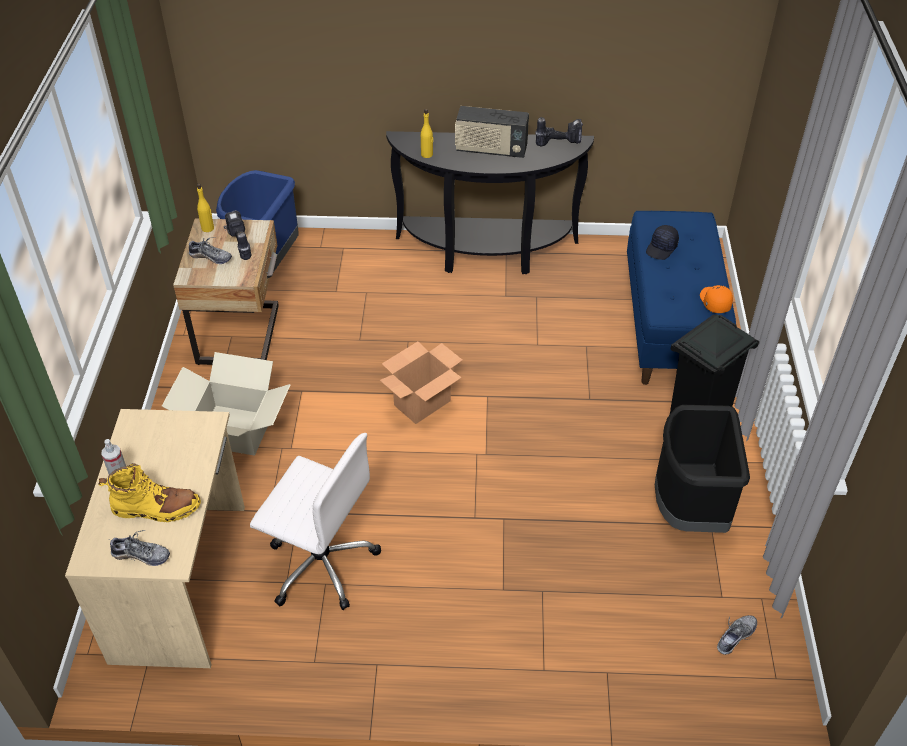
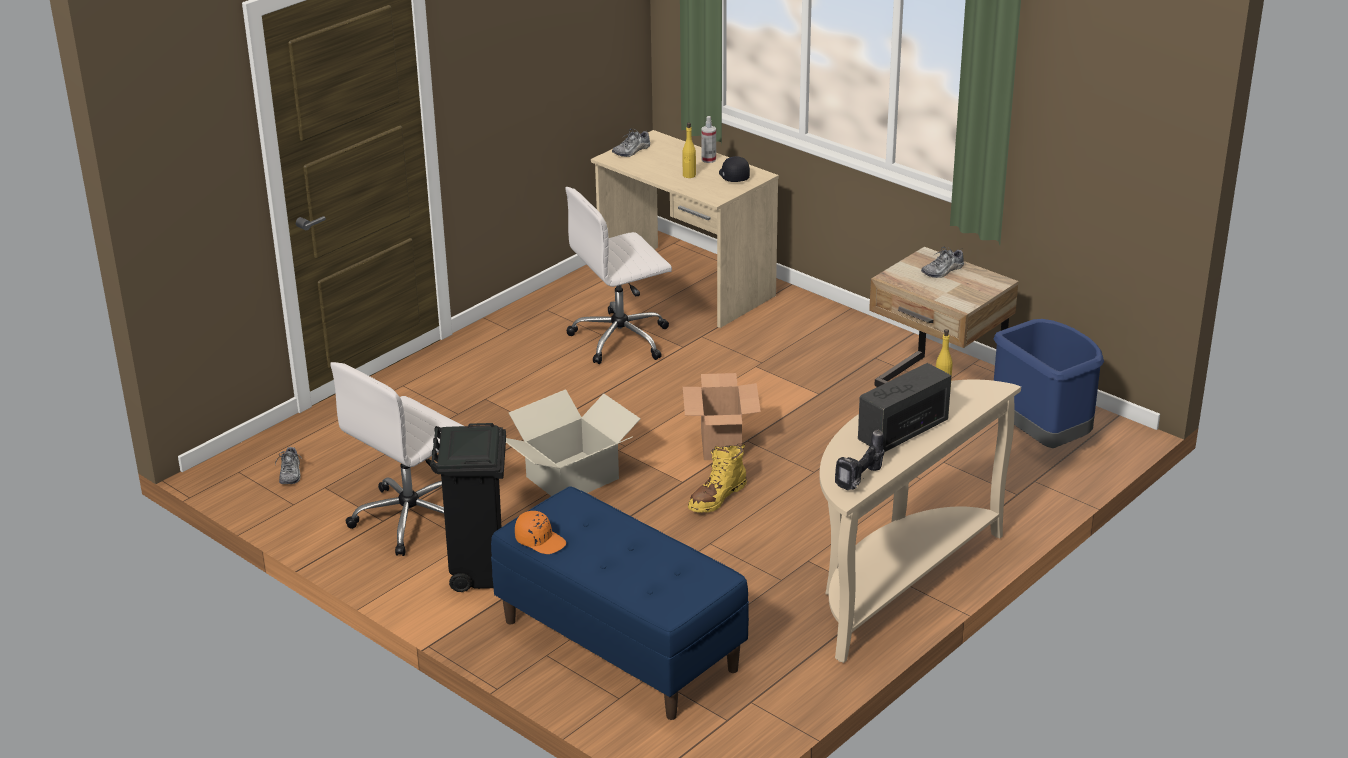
camera: 130 degrees right, 15 degrees down
(156, 508) = (663, 163): yellow boot -> yellow boot (717, 497)
(208, 228) = (992, 282): yellow bottle -> yellow bottle (689, 175)
(234, 429) = (812, 349): cardboard box -> cardboard box (573, 478)
(239, 245) = (945, 287): power drill -> none
(486, 254) = (895, 583): black console table -> beige console table
(662, 248) = (659, 556): black cap -> black cap (733, 176)
(689, 509) = (412, 519): black trash can -> white office chair

